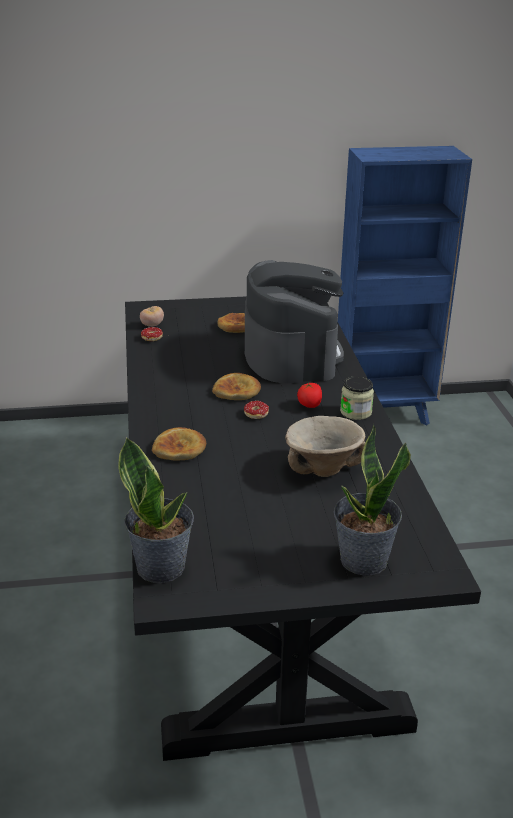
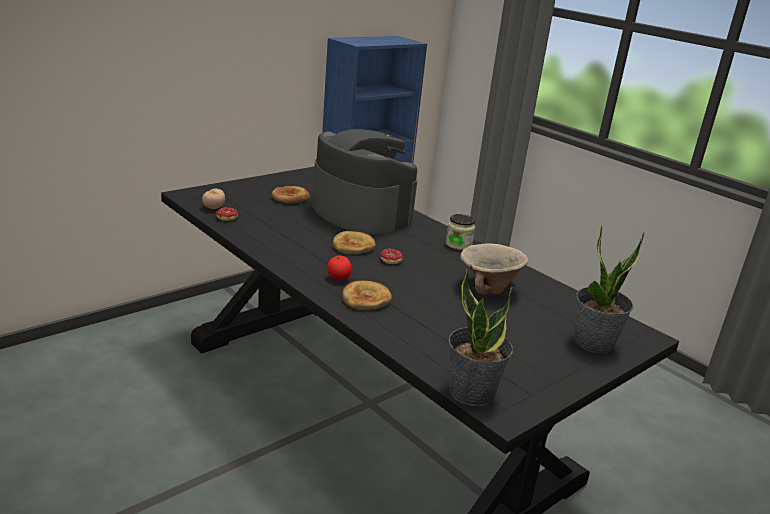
camera: 35 degrees left, 5 degrees down
(309, 405) = (421, 246): tomato -> tomato (338, 277)

